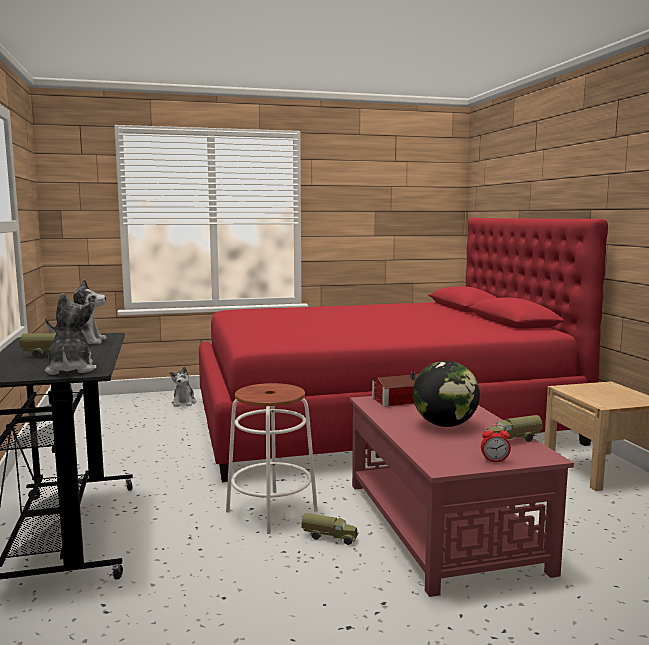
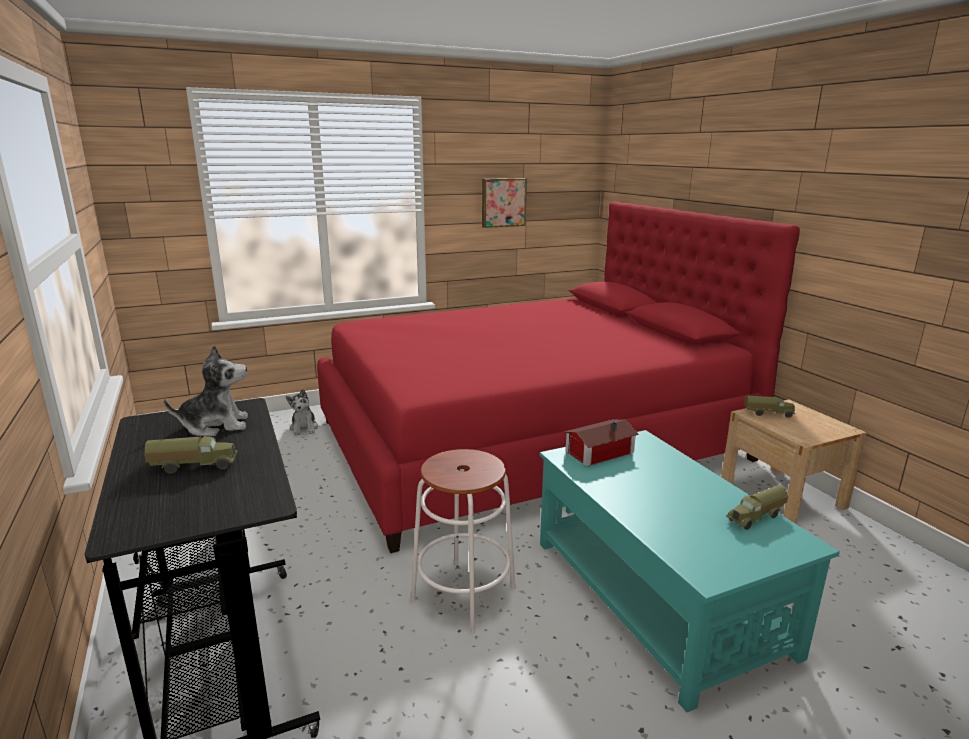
camera: 10 degrees left, 10 degrees up
(71, 370) = (235, 502): plush toy -> none
(330, 537) = (544, 630): toy truck -> toy truck (768, 414)
(372, 219) = (503, 202): none -> picture
(441, 524) = (656, 594): red coffee table -> turquoise coffee table
(445, 425) = (669, 495): globe -> none
(494, 461) = (757, 557): alarm clock -> none

